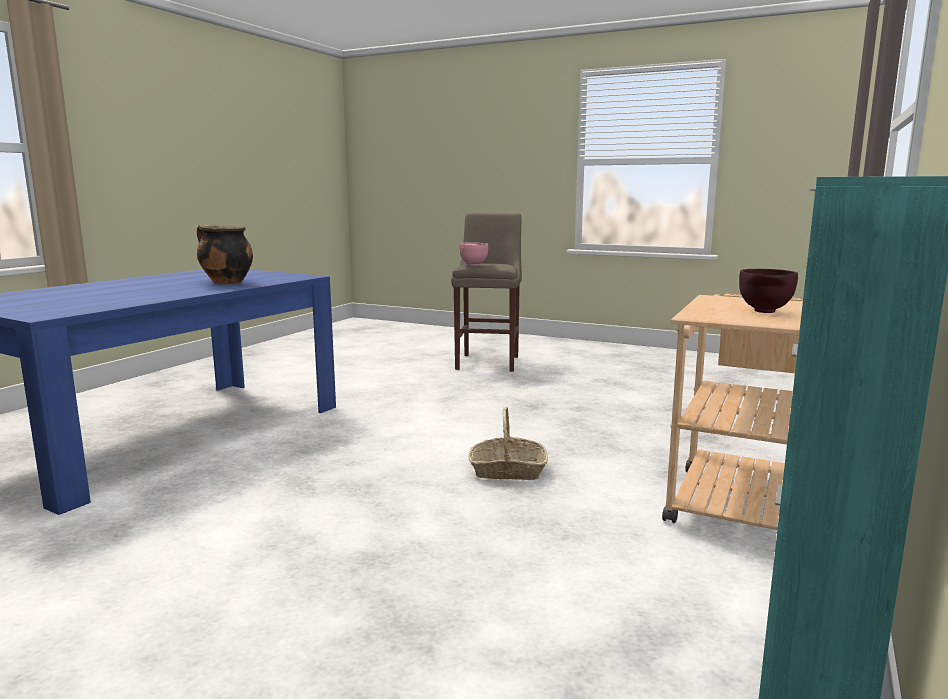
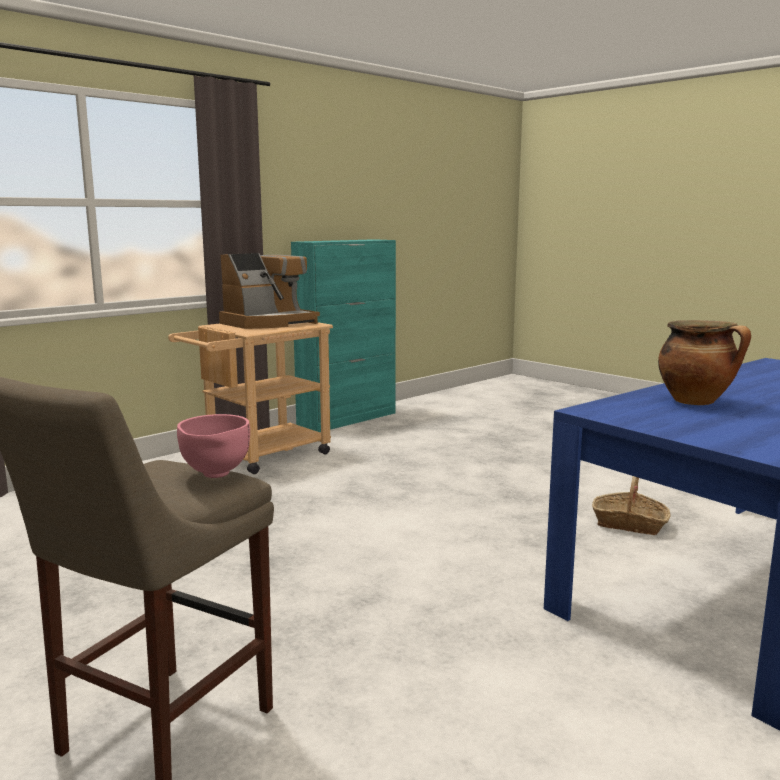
camera: 160 degrees left, 0 degrees up
(507, 471) = (388, 492): basket -> basket (629, 523)
(764, 312) = (269, 323): brown bowl -> coffee machine

